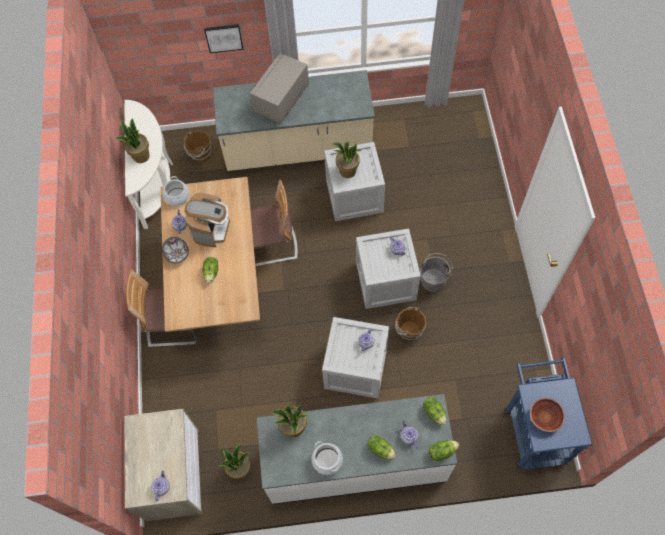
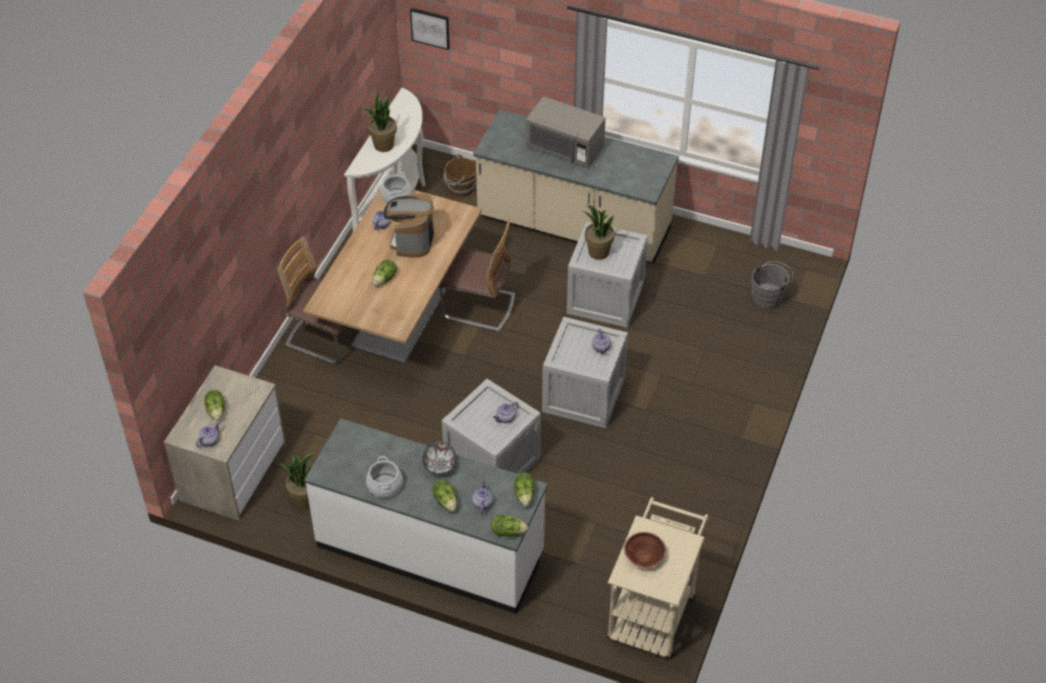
camera: 25 degrees right, 15 degrees down
(151, 457) = (216, 411): none -> lettuce
(177, 254) = (361, 248): bowl -> bowl (440, 465)
(211, 229) = (411, 240): coffee machine -> coffee machine turned 150 degrees clockwise
(224, 37) = (528, 54): picture -> picture (430, 27)
(281, 99) = (565, 148): grey microwave -> grey microwave turned 120 degrees counterclockwise
(293, 428) = (371, 443): potted plant -> none
(409, 330) = (576, 453): brown bucket -> none
(433, 280) = (639, 417): grey bucket -> grey bucket (769, 297)
(534, 428) = (654, 610): blue cart -> beige cart

